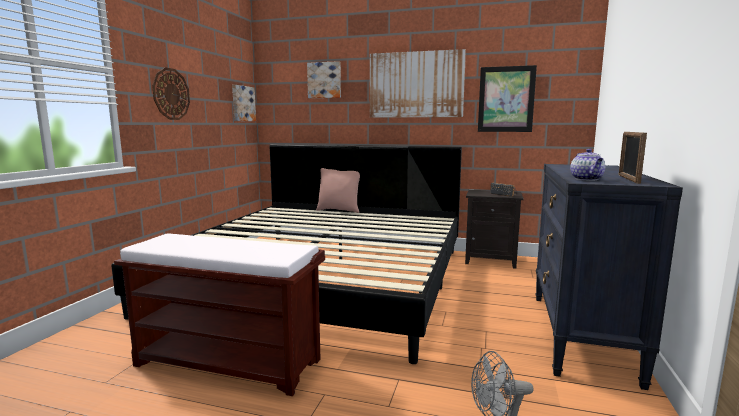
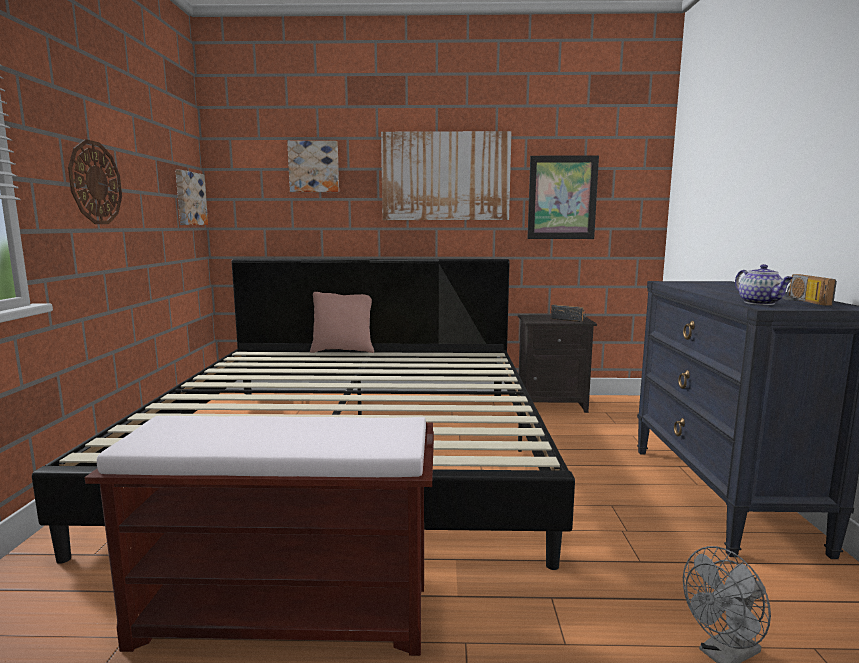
camera: 15 degrees left, 0 degrees up
(628, 179) = (802, 301): picture frame -> radio

